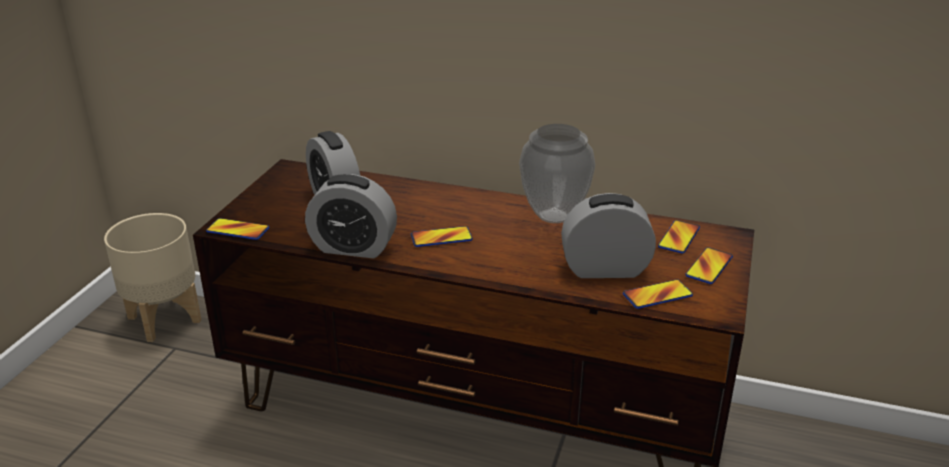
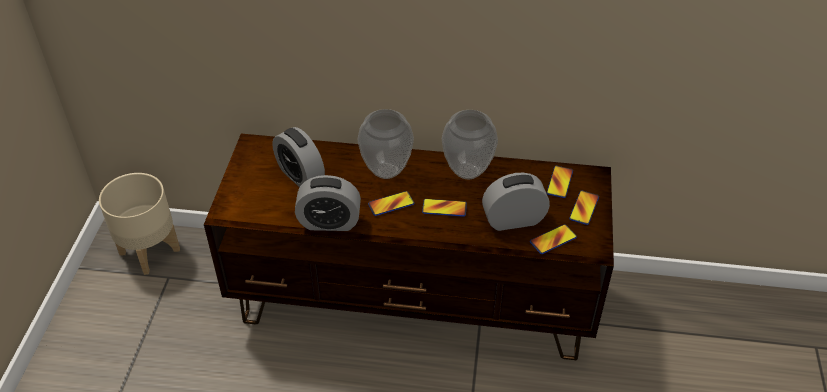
camera: 10 degrees left, 15 degrees up
(238, 230) = (237, 216): phone -> phone (444, 208)
(446, 206) = (386, 170): none -> vase

